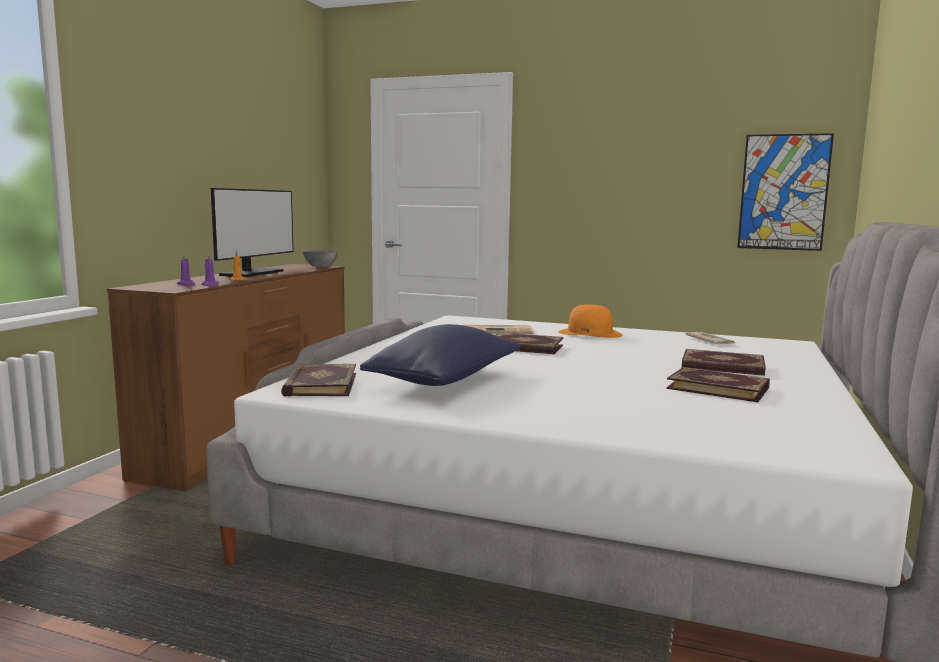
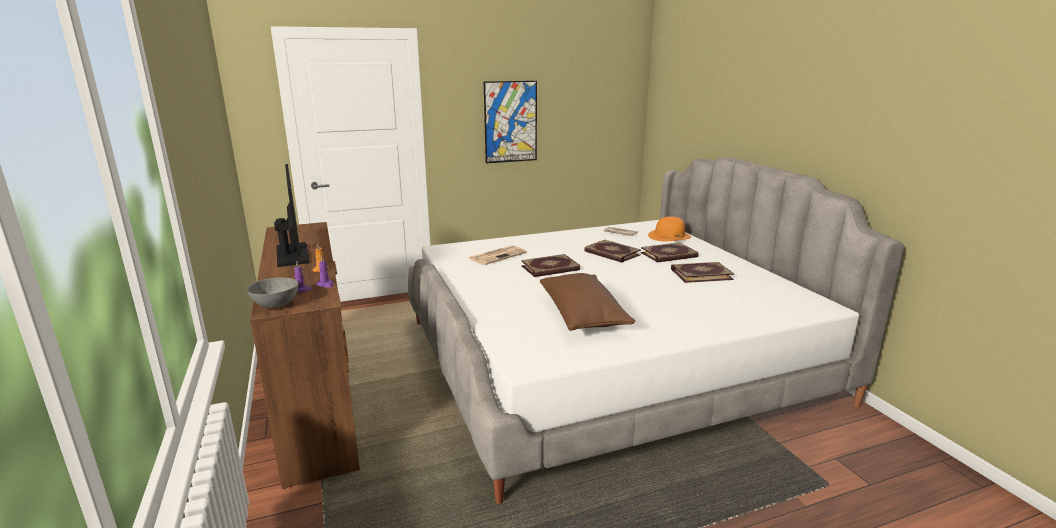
camera: 40 degrees left, 10 degrees up
(319, 384) = (527, 348): book -> book (611, 253)
(320, 267) = (313, 228): grey bowl -> grey bowl (276, 305)
(445, 380) = (582, 316): blue pillow -> brown pillow
(590, 333) = (552, 242): orange hat -> orange hat (669, 236)
(783, 192) = (609, 120): picture -> picture (510, 122)

